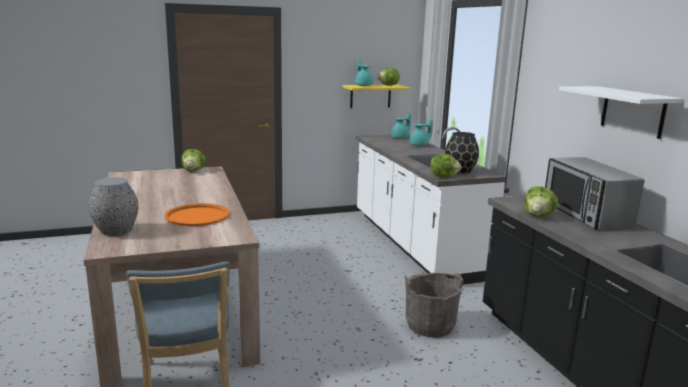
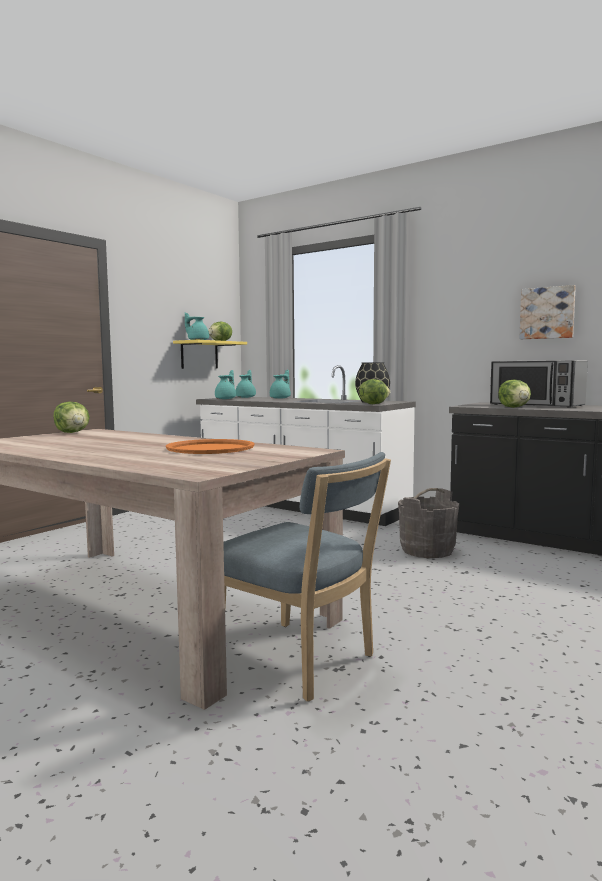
camera: 35 degrees left, 10 degrees down
(116, 230) = (150, 465): grey vase -> none
(376, 139) = (226, 399): none -> turquoise teapot
(632, 111) = (547, 313): white shelf -> picture

